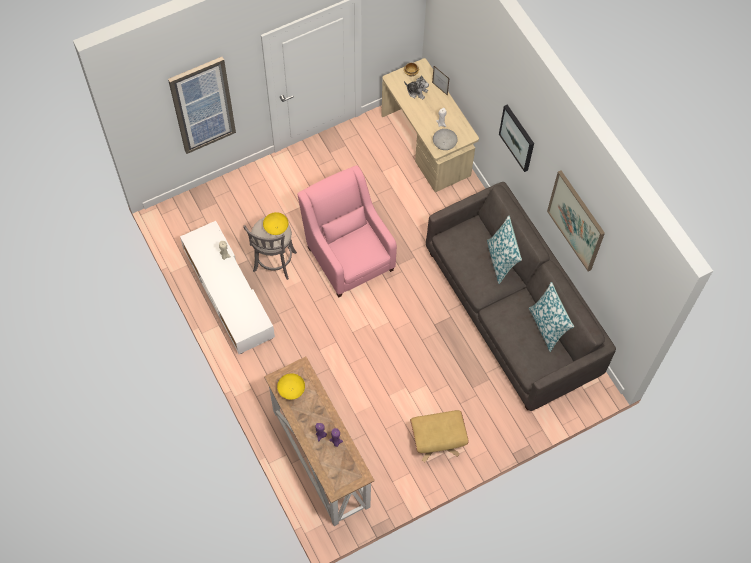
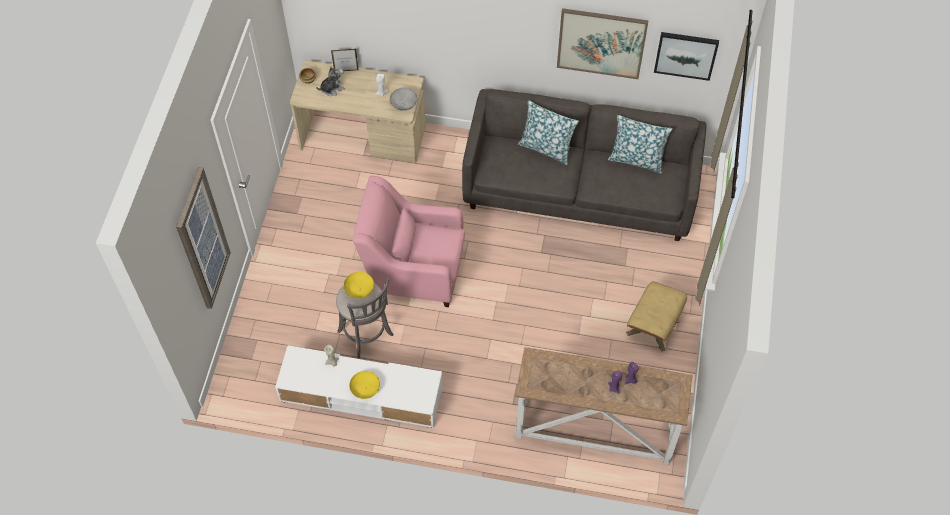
camera: 50 degrees left, 5 degrees down
(291, 389) = (548, 381): yellow bowl -> yellow bowl (365, 389)
(517, 137) = (482, 28): picture -> picture (686, 55)

